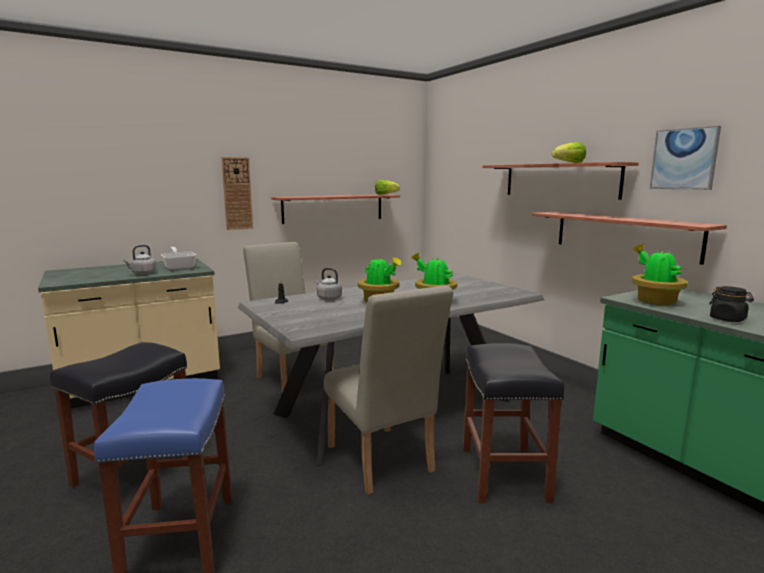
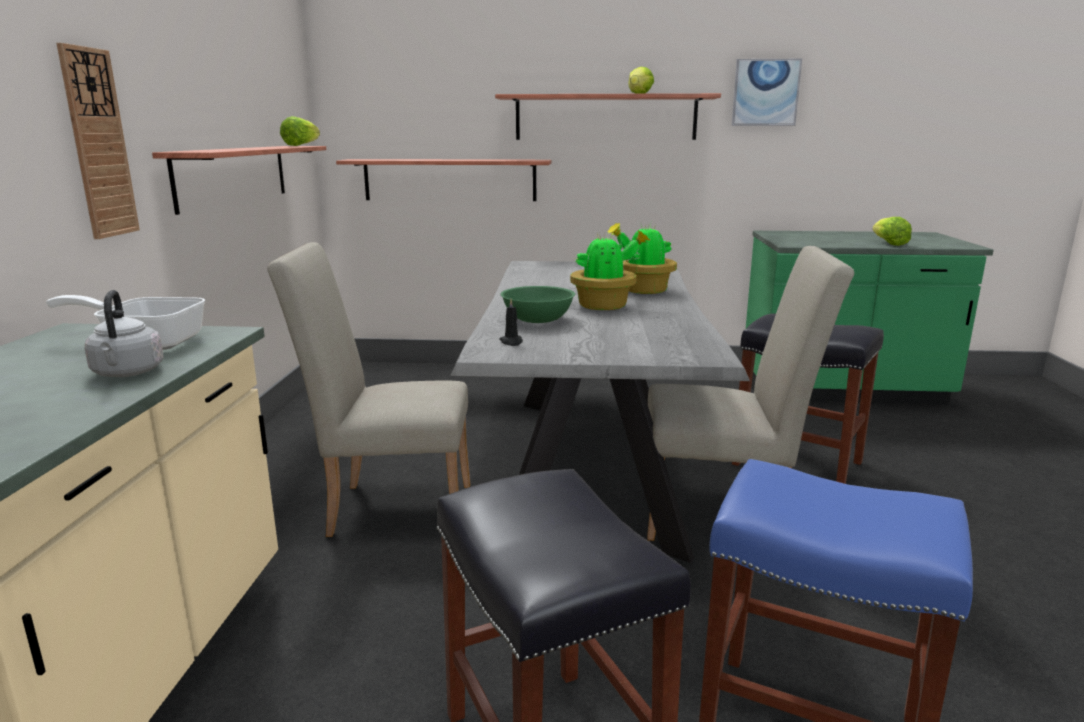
camera: 55 degrees left, 5 degrees up
(328, 298) = (537, 320): grey kettle -> green bowl
(624, 235) = (700, 181): shelf -> shelf (450, 180)
(654, 301) = (814, 242): potted plant -> none
(728, 319) = (888, 243): black jar -> lettuce

